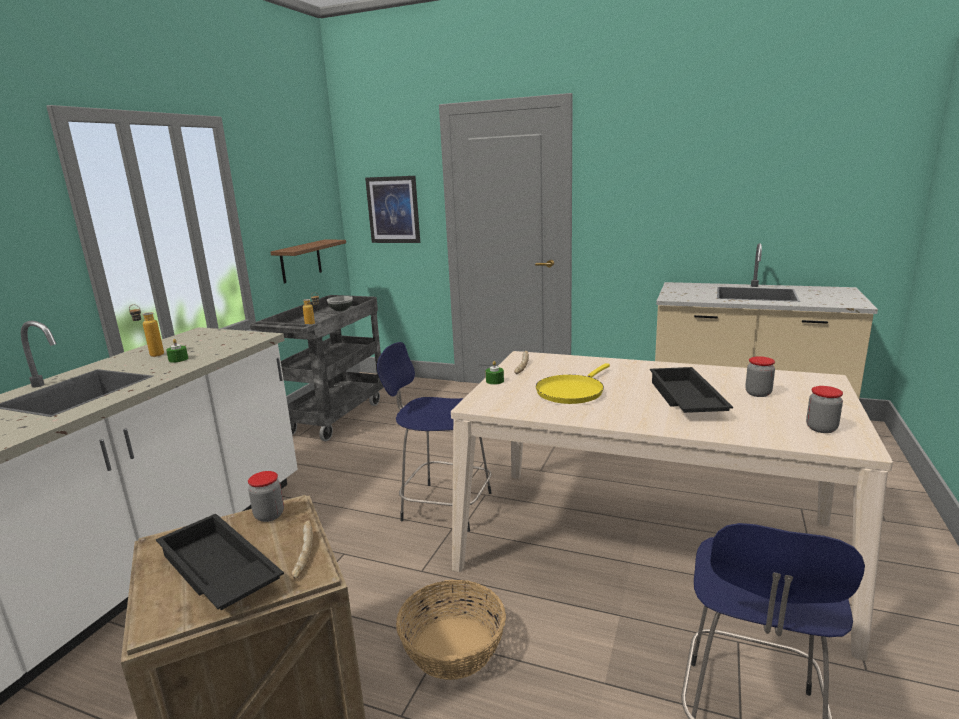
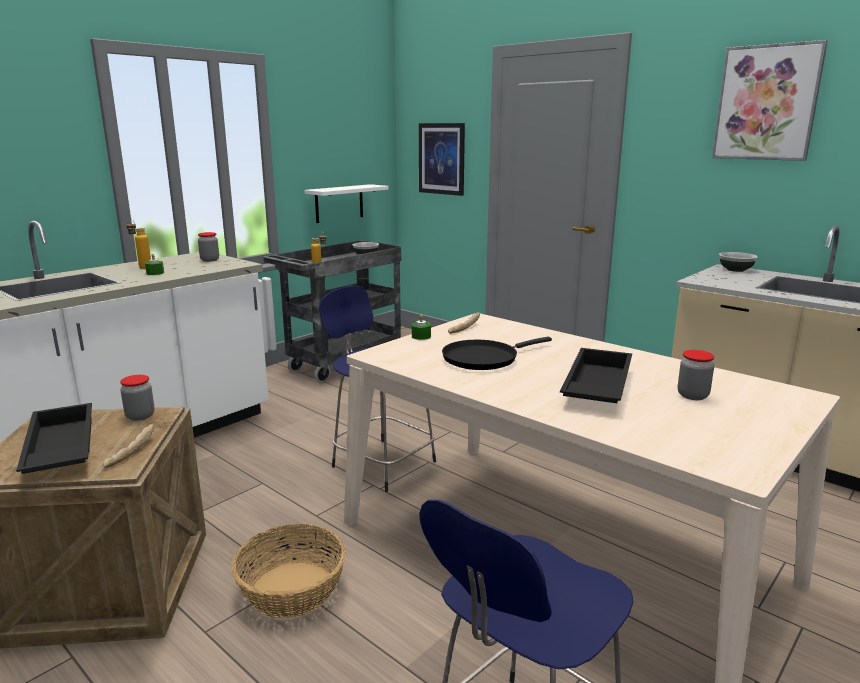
camera: 20 degrees right, 0 degrees up
(300, 261) = (339, 203): brown shelf -> white shelf
(571, 392) = (483, 358): yellow frying pan -> black frying pan
(684, 285) = (736, 270): none -> bowl
(692, 150) = (767, 103): none -> picture
(821, 428) = (720, 445): jar -> jar (210, 260)

